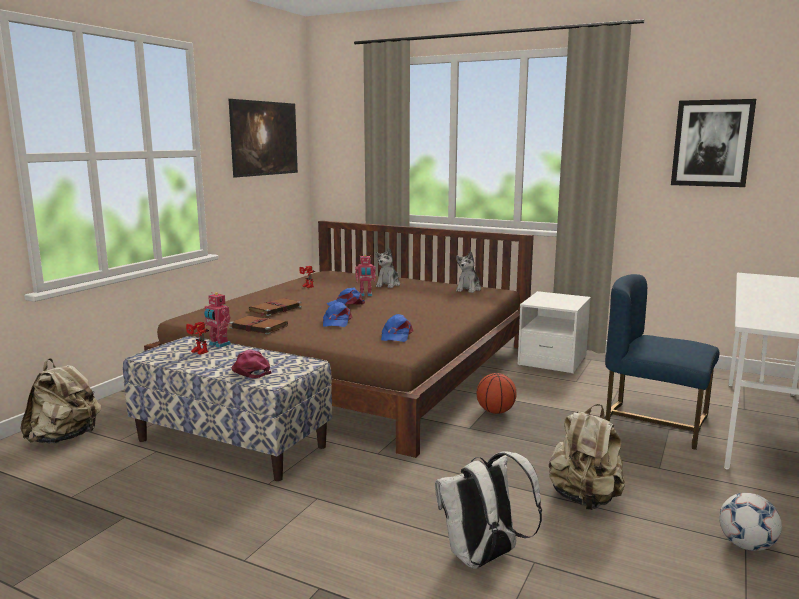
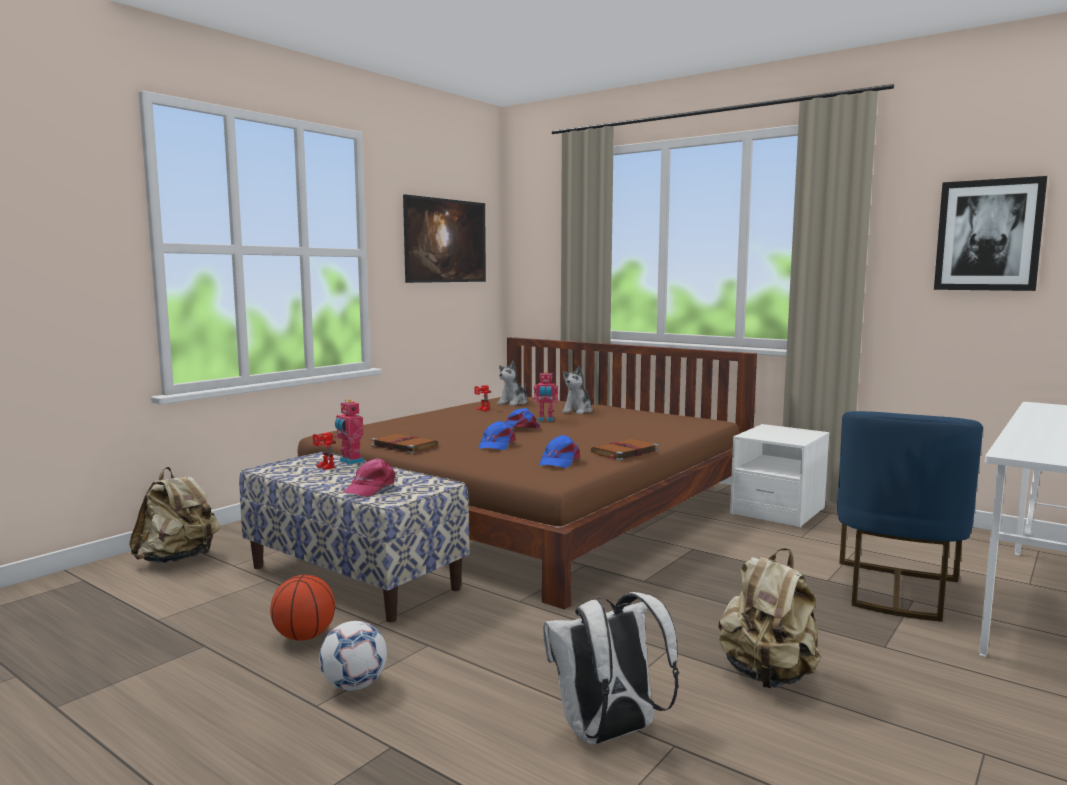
camera: 10 degrees right, 5 degrees down
(250, 371) = (370, 488): pink cap -> pink cap turned 135 degrees counterclockwise
(275, 309) = (432, 429): brown book -> brown book (624, 452)
(468, 289) = (674, 418): plush toy -> plush toy (513, 403)
(495, 411) = (683, 565): basketball -> basketball (304, 636)
(655, 422) = (895, 591): blue chair -> blue chair turned 105 degrees counterclockwise
(746, 545) = (984, 756): football -> football (354, 685)

